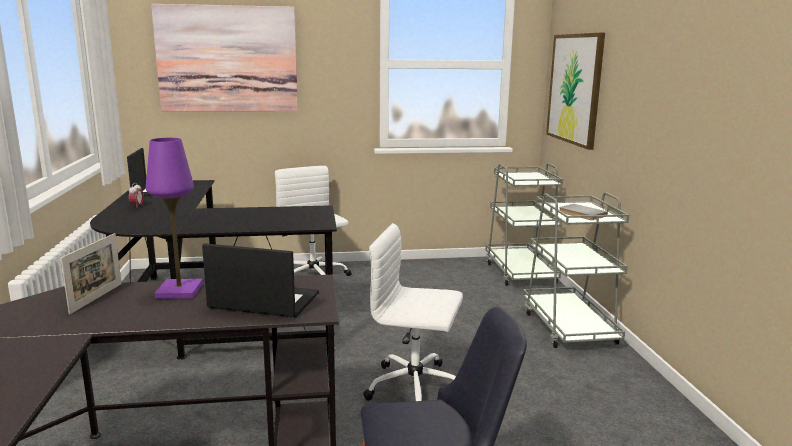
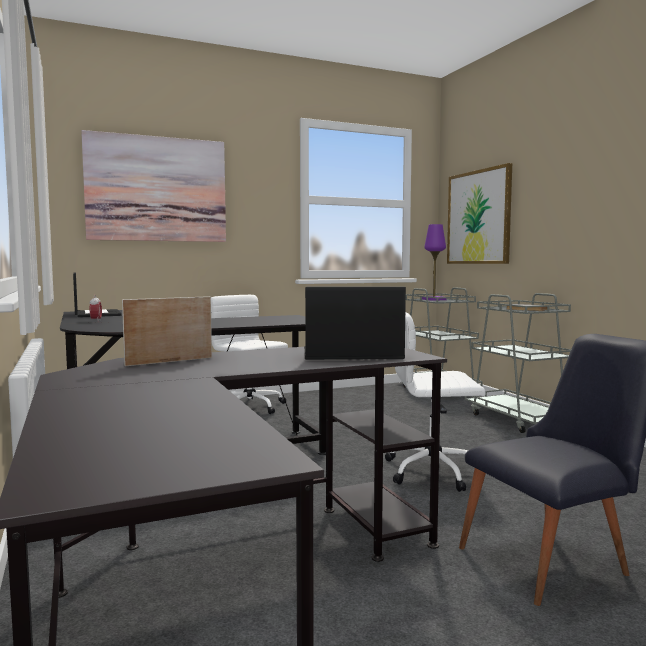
camera: 15 degrees left, 10 degrees down
(96, 298) = (170, 361): picture frame -> picture frame turned 120 degrees counterclockwise
(179, 291) = (252, 354): purple table lamp -> purple table lamp (434, 299)

